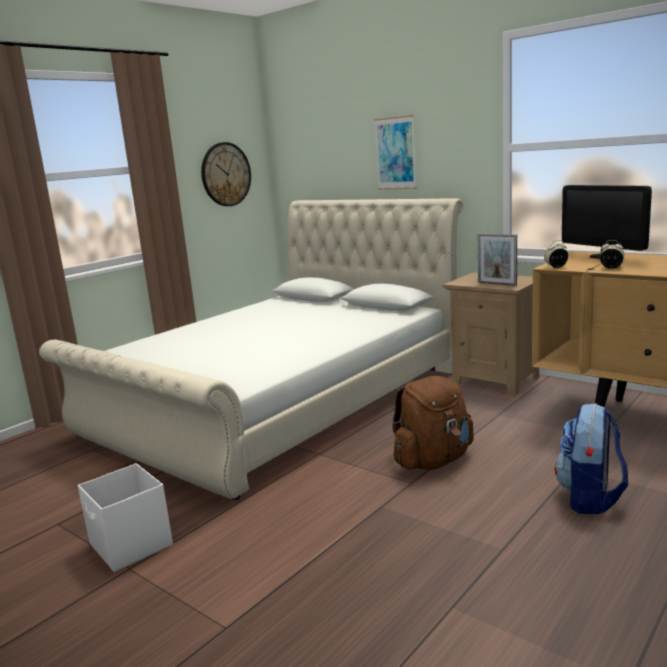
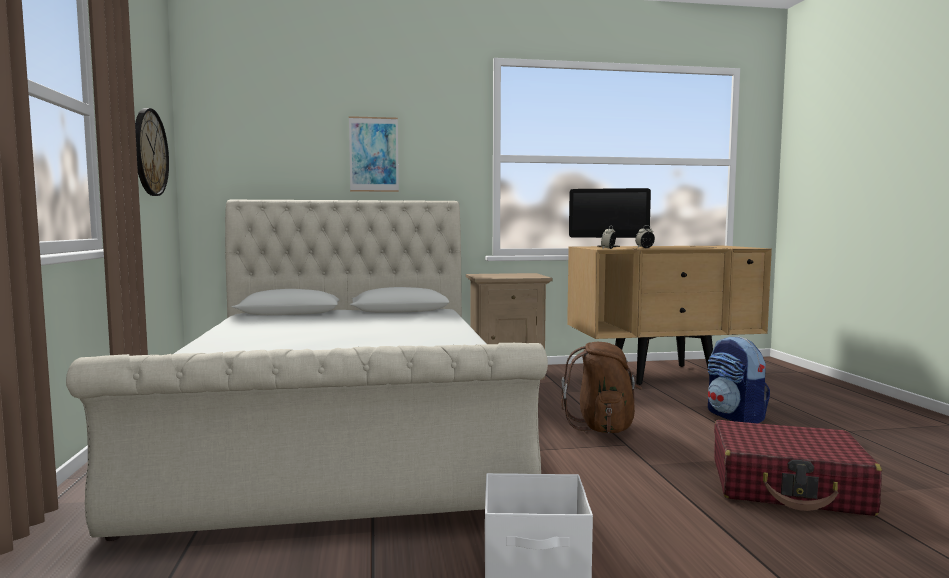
camera: 50 degrees left, 10 degrees down
(429, 577) = (788, 487): none -> red suitcase
(497, 284) = (520, 276): picture frame -> none

